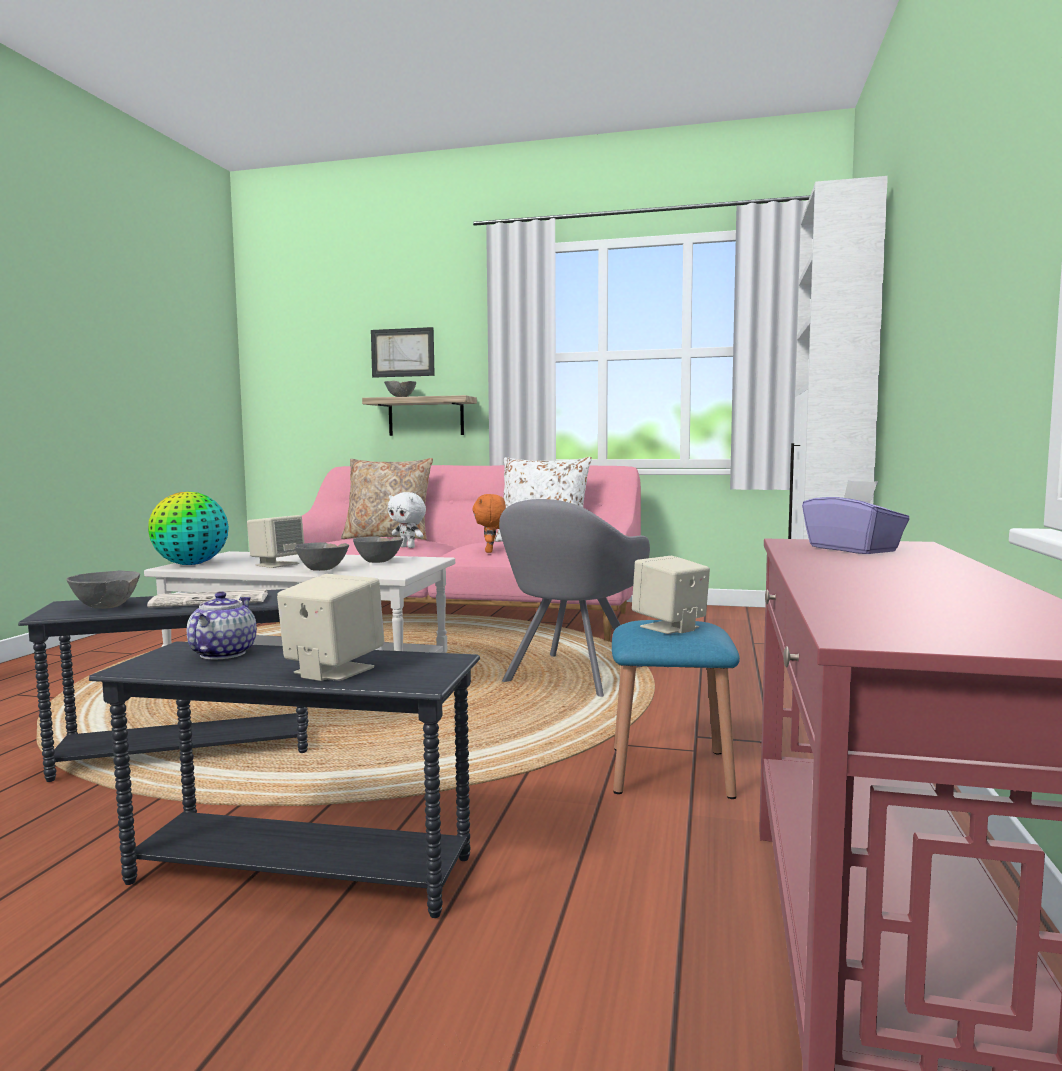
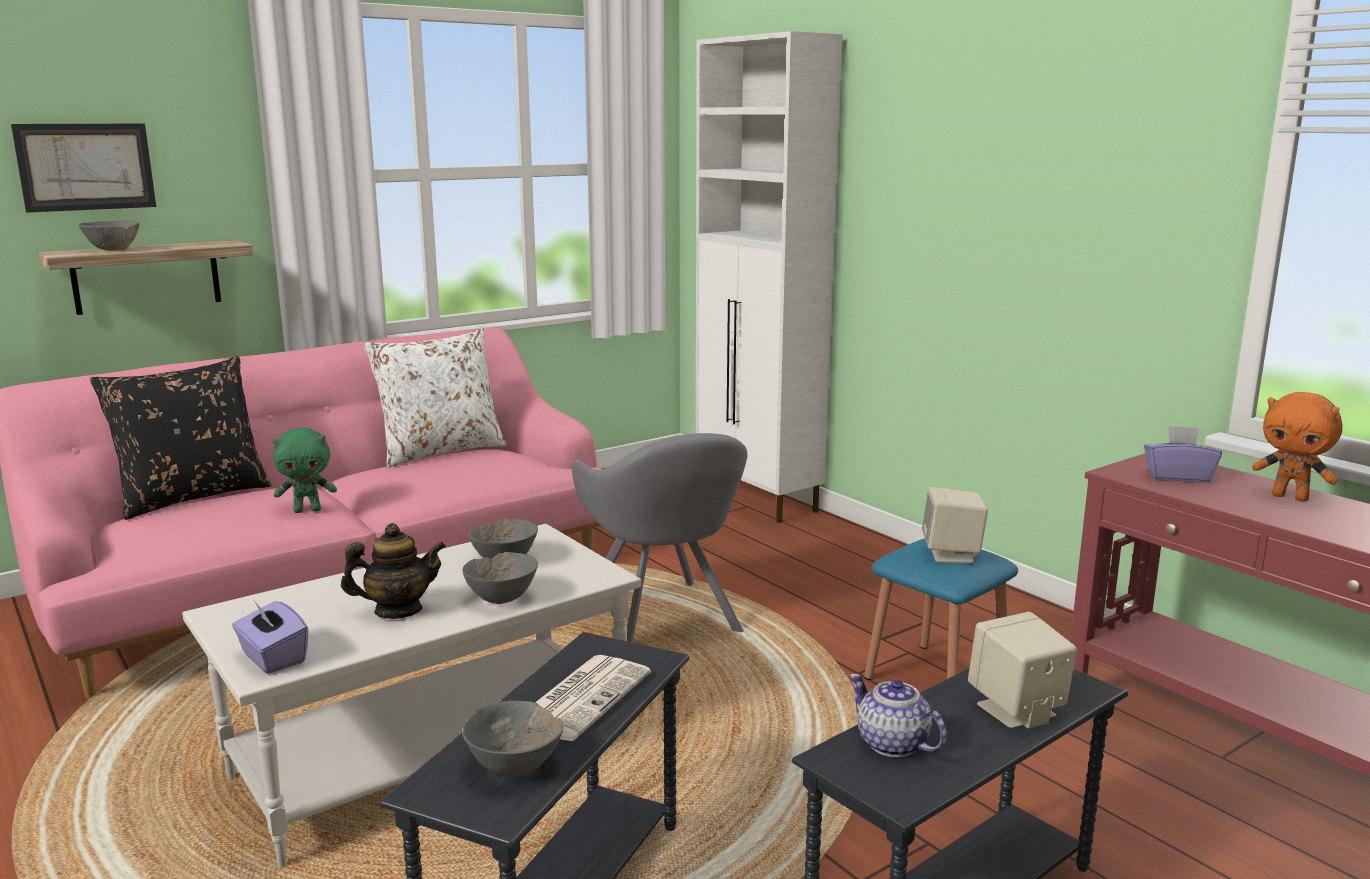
camera: 50 degrees left, 10 degrees up
(191, 564) = (272, 658): globe -> purple tissue box
(277, 564) = (398, 610): beige speaker -> teapot
(388, 537) = (192, 496): beige pillow -> black pillow
(408, 547) = (308, 510): white plush toy -> green plush toy
(490, 551) = (446, 489): orange plush toy -> orange plush toy (1290, 497)

